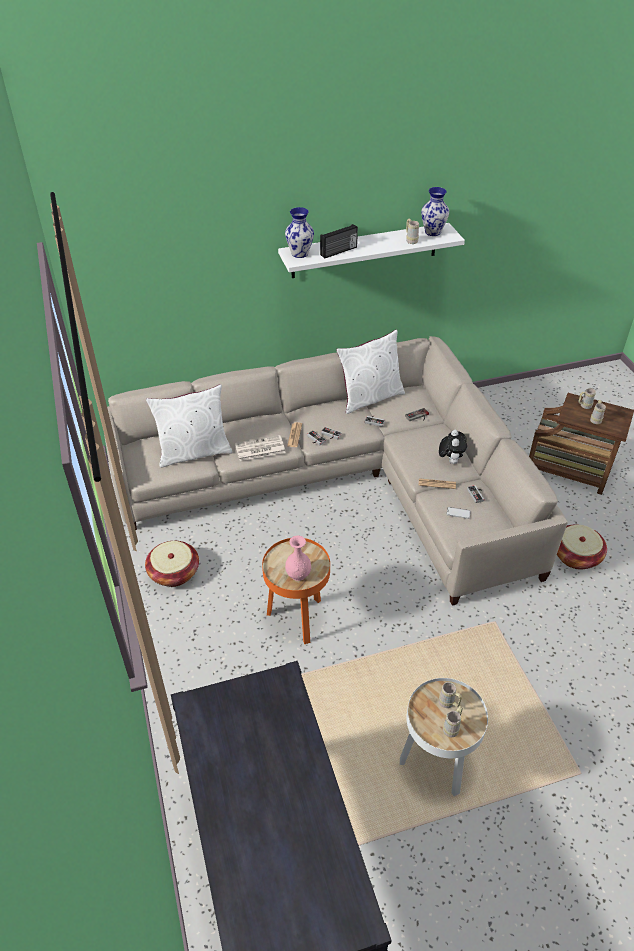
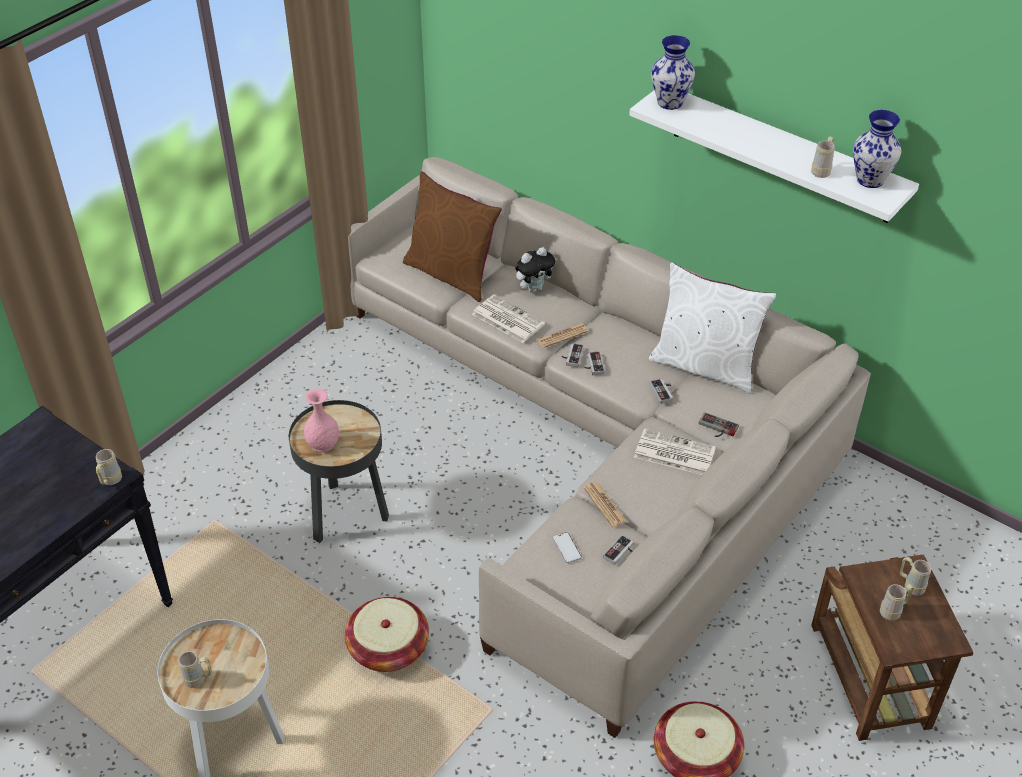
camera: 55 degrees right, 0 degrees up
(174, 573) = (326, 380): basket -> basket (388, 648)
(194, 452) = (451, 273): white pillow -> brown pillow
(297, 618) = (345, 514): orange side table -> black side table
(339, 251) = (714, 128): radio -> none
(423, 440) = (673, 453): none -> newspaper
(449, 703) = (230, 662): beige mug -> beige mug (110, 481)
(450, 460) = (662, 498): plush toy -> plush toy (534, 288)

